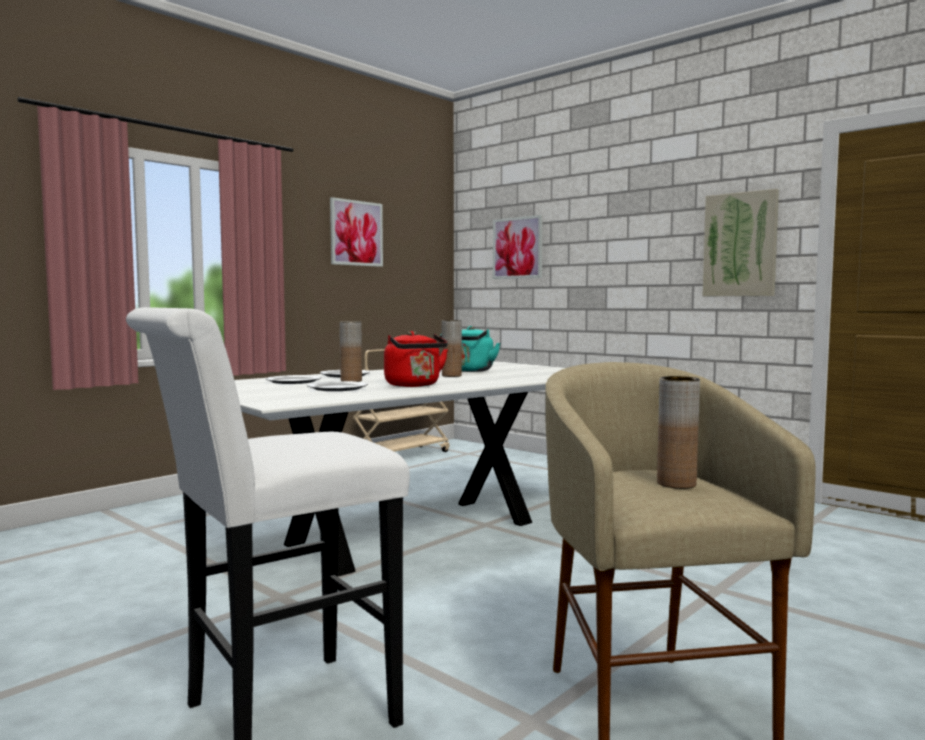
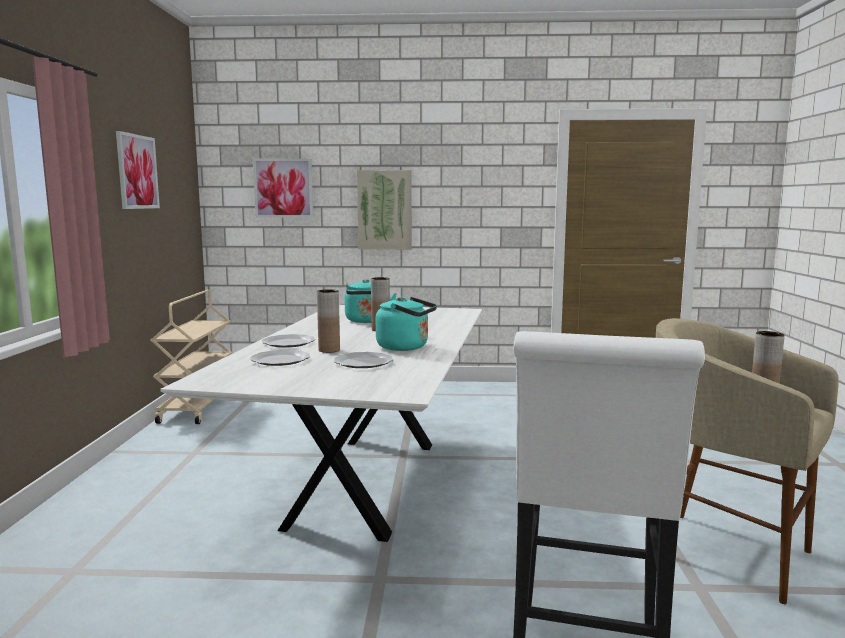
camera: 40 degrees left, 5 degrees up
(414, 385) = (406, 347): red kettle -> turquoise kettle
(740, 245) = (499, 197): picture -> picture (384, 210)

